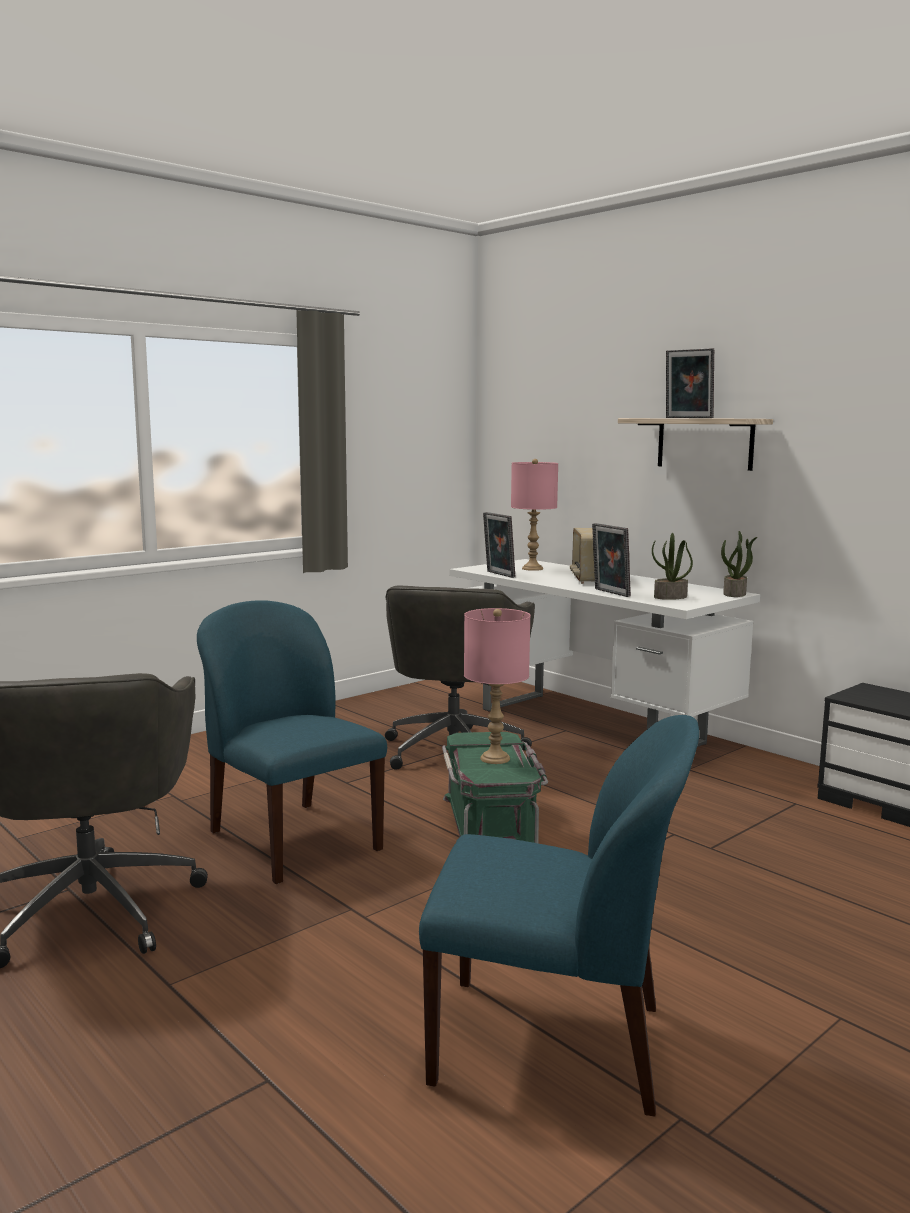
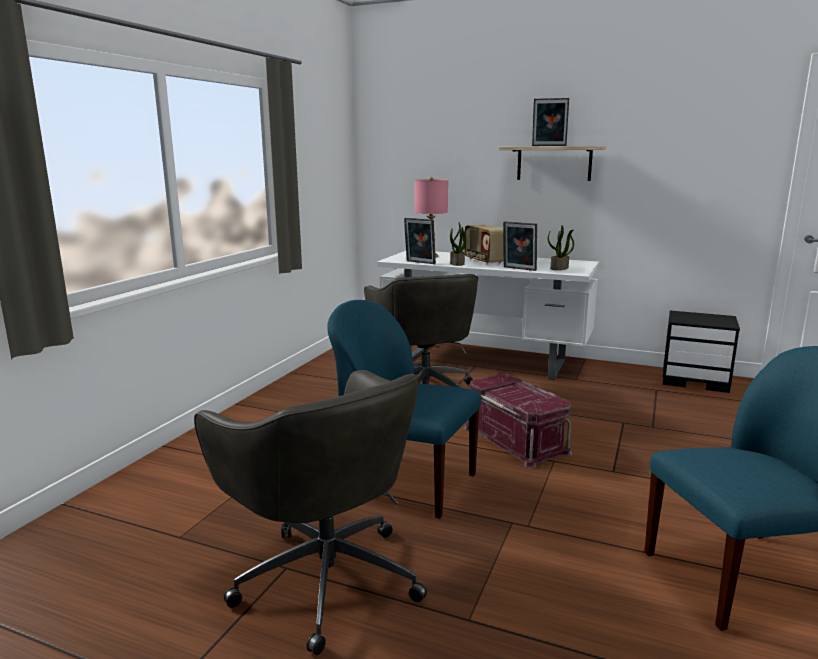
camera: 25 degrees left, 5 degrees up
(492, 824) = (517, 439): green storage box -> red storage box
(495, 758) = (521, 394): pink table lamp -> none
(735, 594) = (587, 262): potted plant -> potted plant (457, 263)

